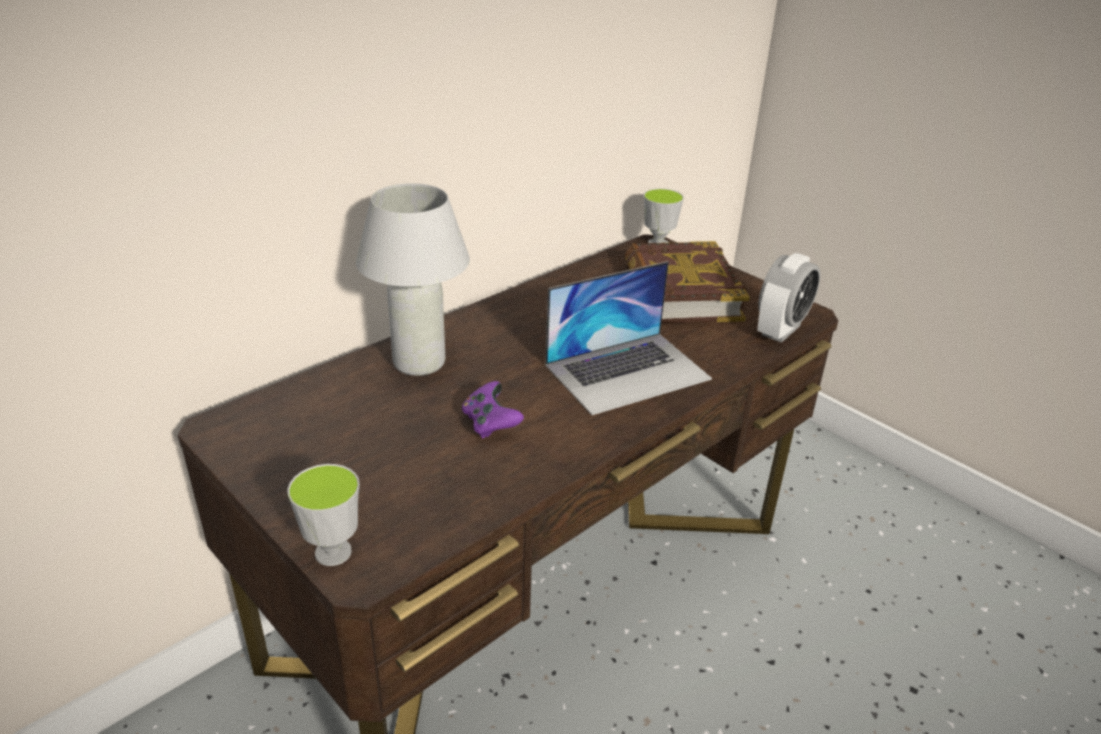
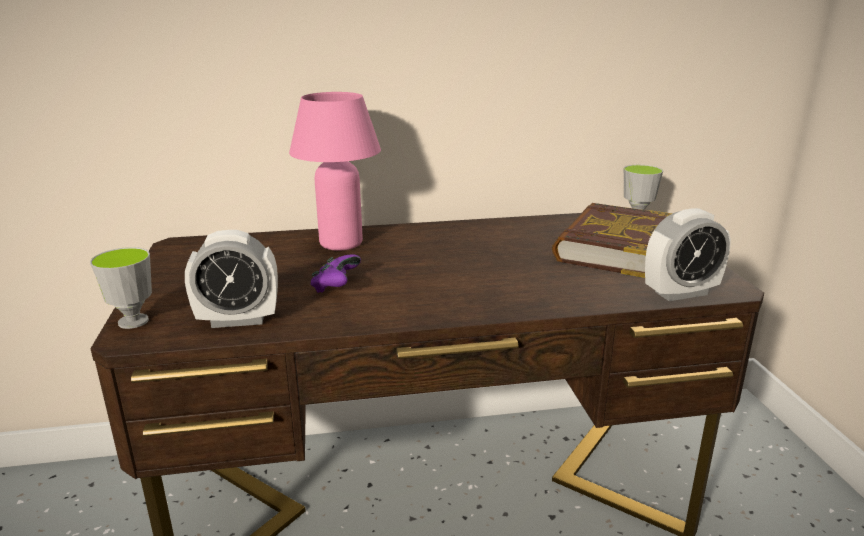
camera: 35 degrees right, 10 degrees down
(419, 363) = (341, 243): white table lamp -> pink table lamp
(448, 504) = (238, 320): none -> alarm clock
(628, 371) = (489, 284): laptop -> none

